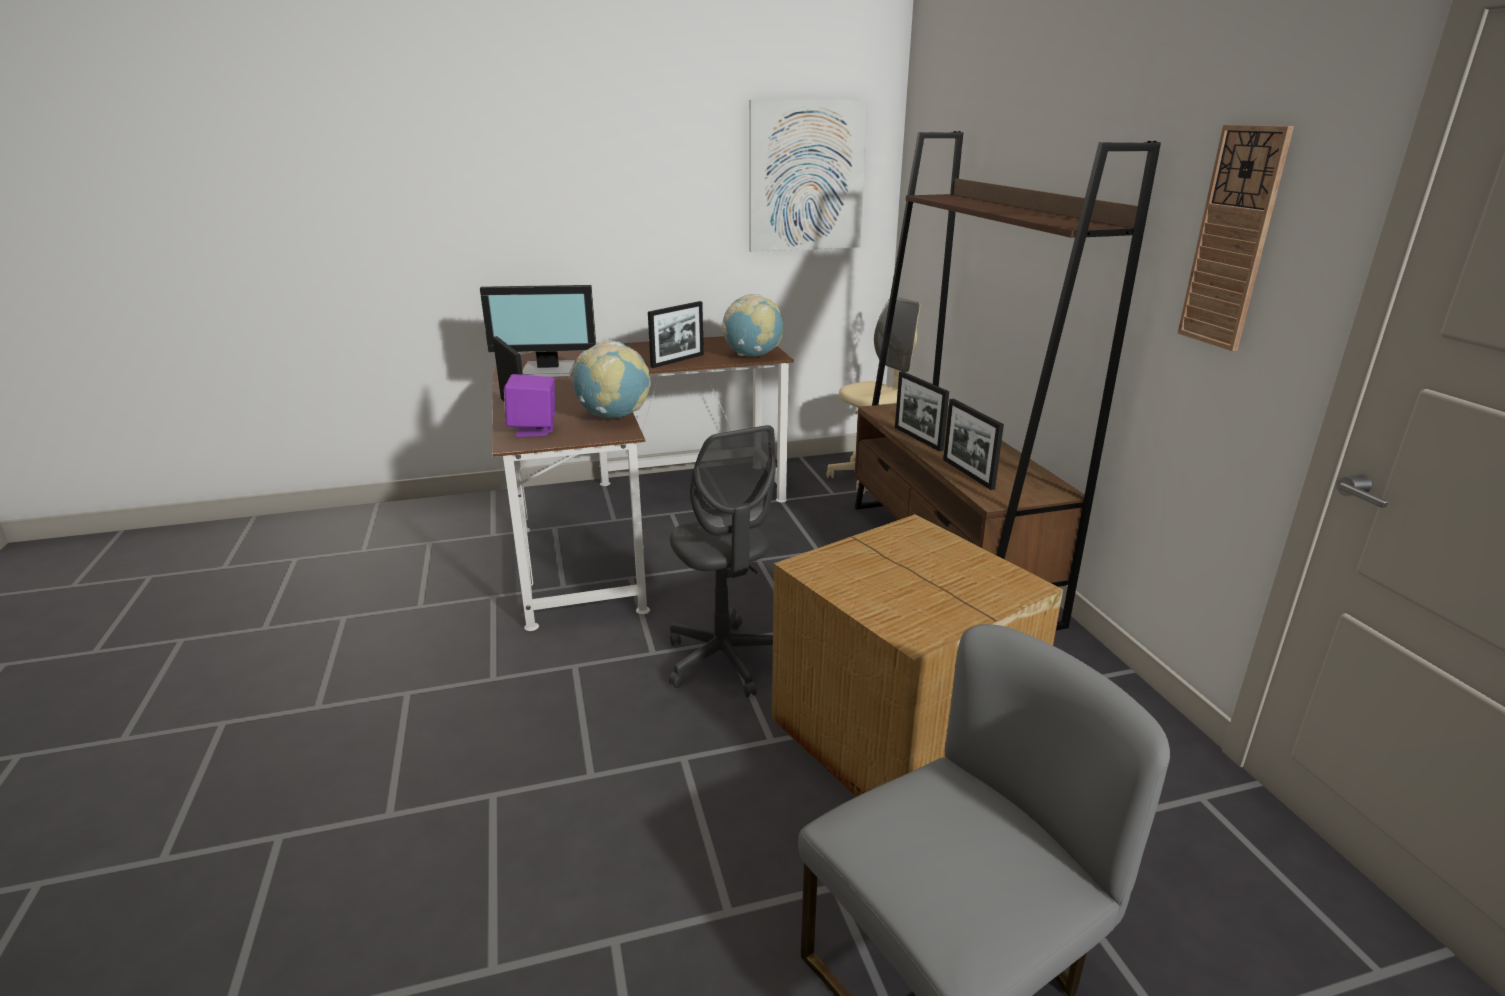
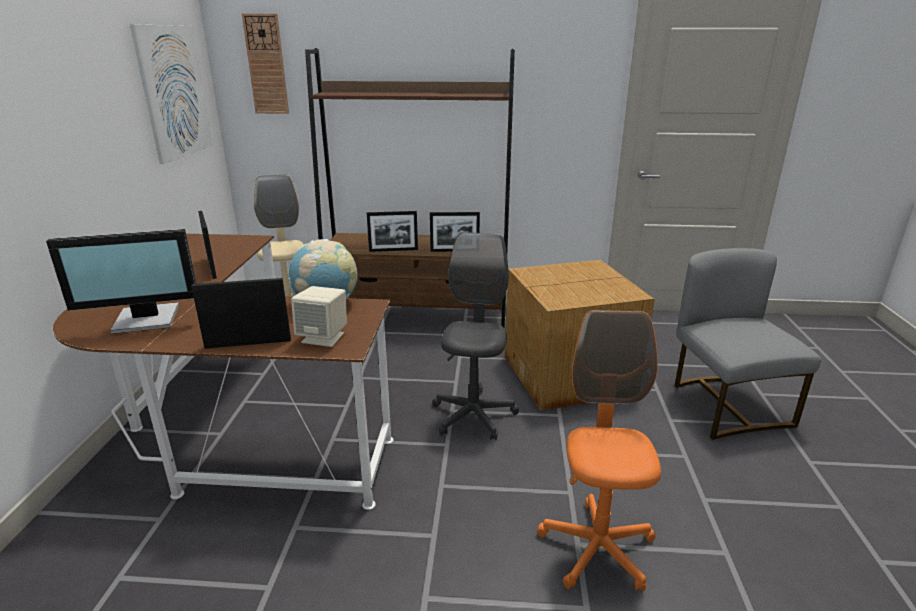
camera: 70 degrees left, 0 degrees up
(485, 814) = (597, 548): none -> orange office chair
(534, 430) = (323, 338): purple speaker -> beige speaker
(549, 371) = (147, 320): monitor -> monitor turned 60 degrees clockwise
(724, 660) = (473, 416): grey office chair -> grey office chair turned 75 degrees counterclockwise
(752, 356) = (243, 244): globe -> none
(1233, 239) = (558, 91): wall clock -> wall clock (266, 65)

